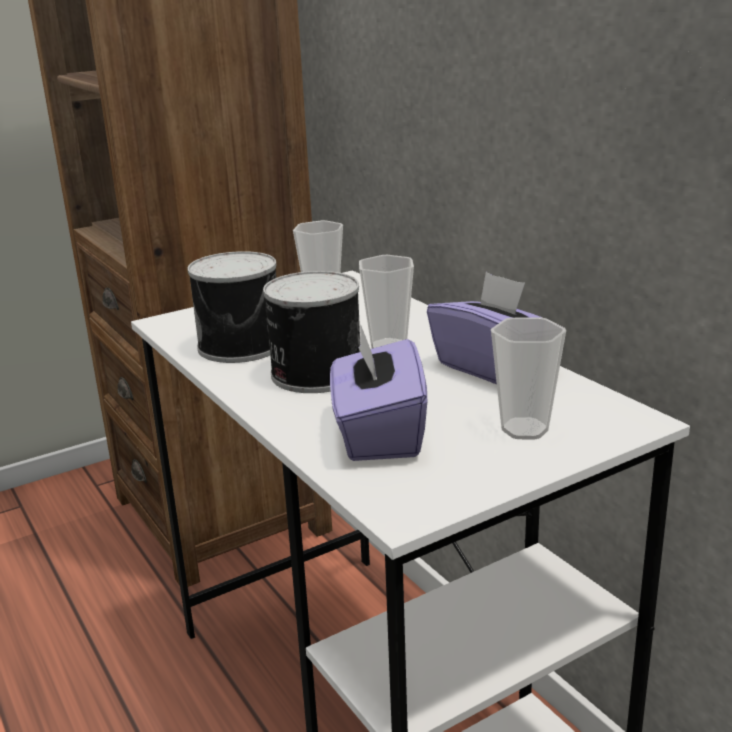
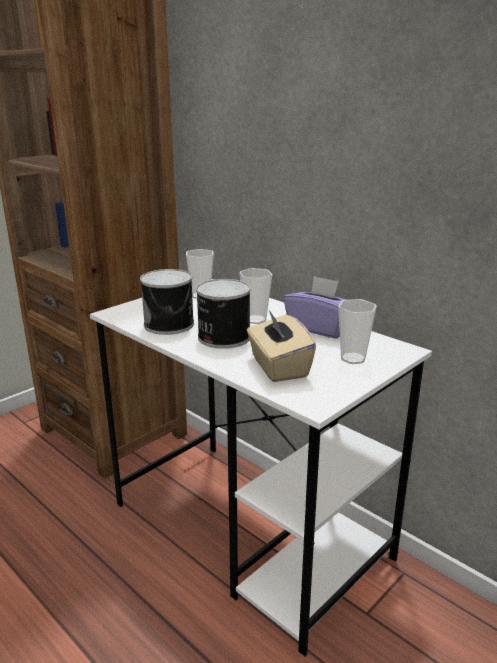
camera: 15 degrees left, 0 degrees up
(378, 434) = (278, 367): purple tissue box -> beige tissue box

